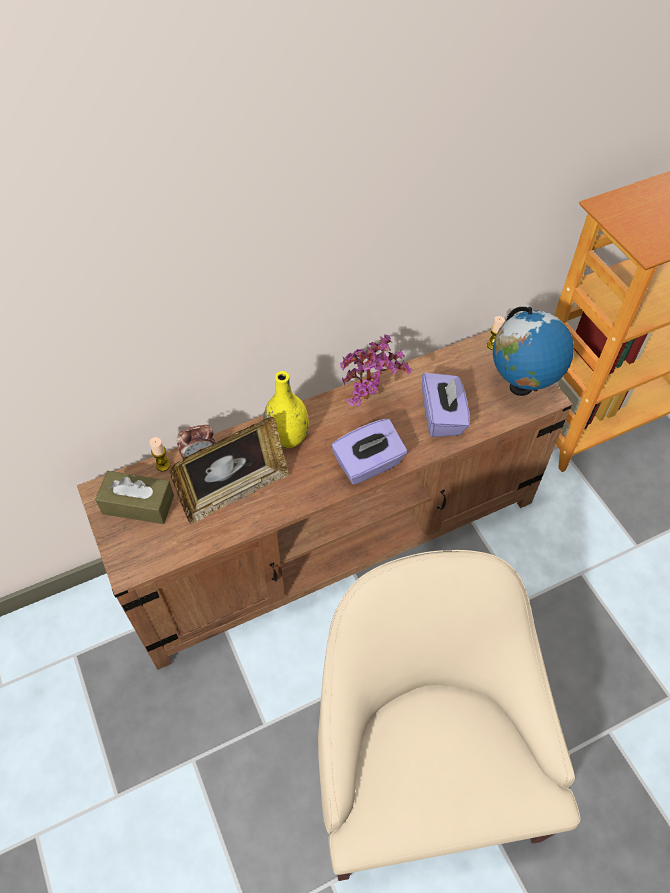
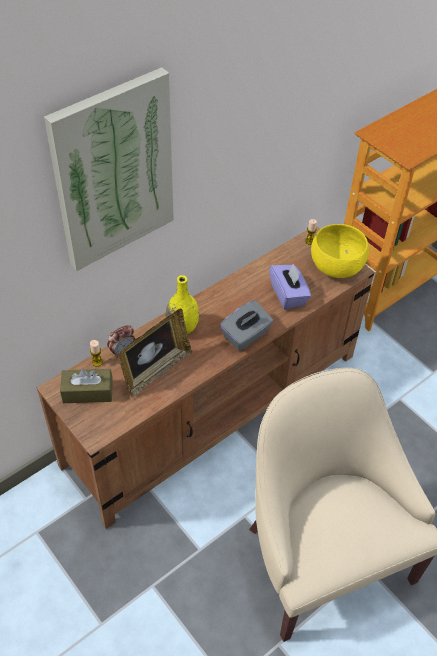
camera: 15 degrees left, 5 degrees down
(176, 210) = (113, 171): none -> picture
(368, 464) = (246, 335): purple tissue box -> grey tissue box
(370, 400) = (234, 292): potted plant -> none
(520, 387) = (336, 266): globe -> yellow bowl

